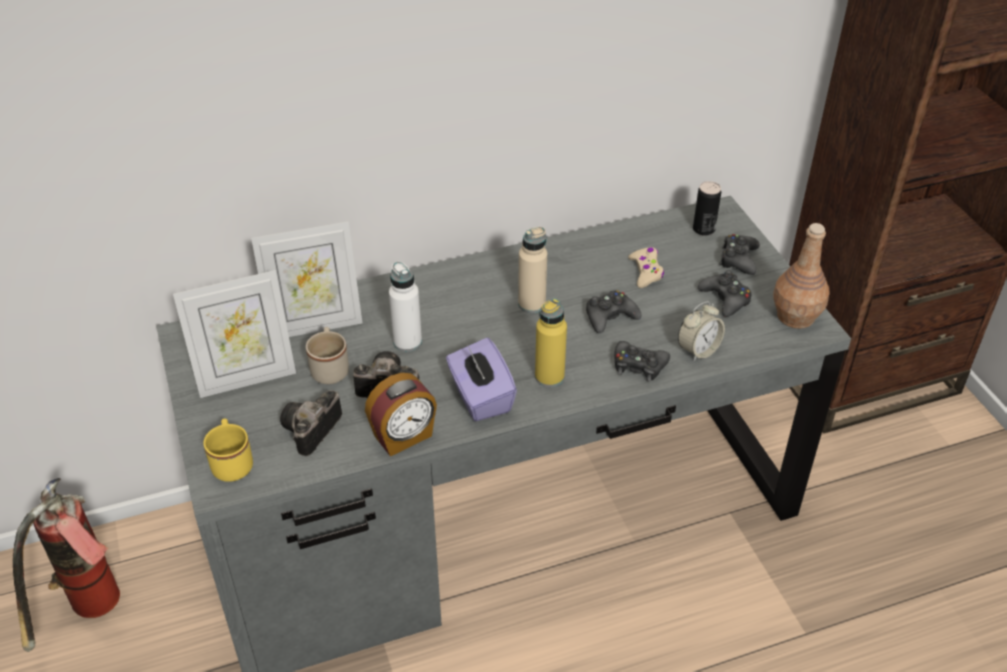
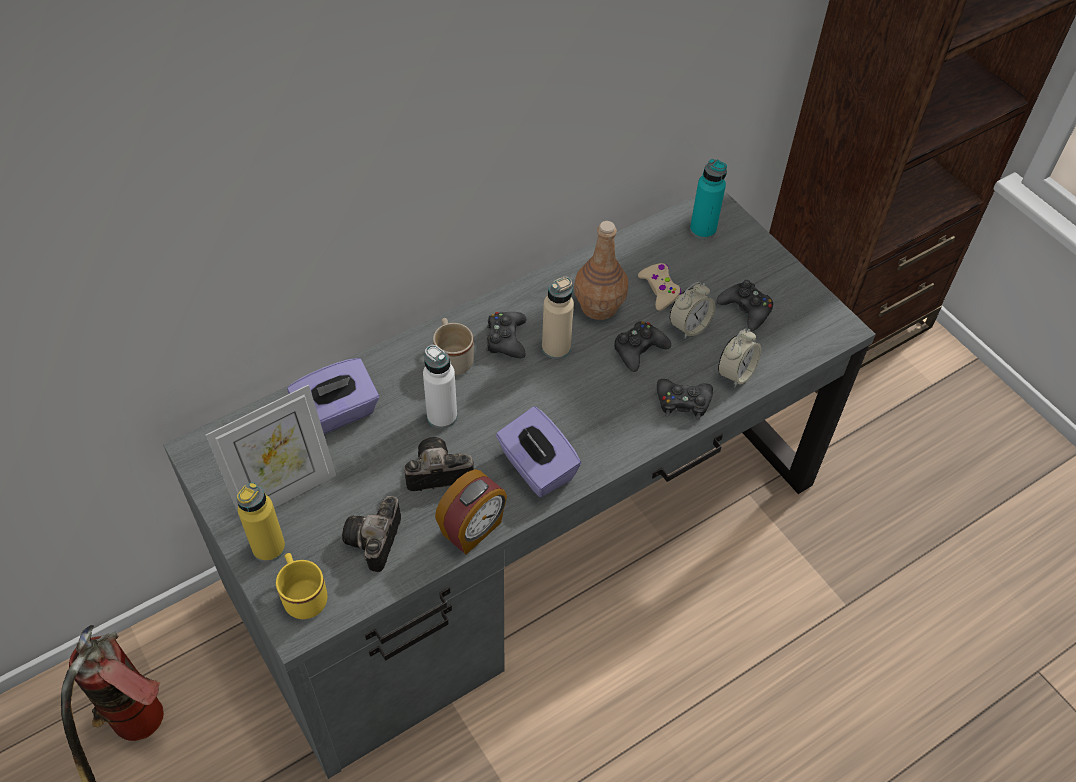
camera: 15 degrees left, 10 degrees up
(315, 325) = (338, 413): picture frame -> purple tissue box
(330, 368) = (370, 462): beige mug -> beige mug (452, 357)
(549, 377) = (598, 431): yellow bottle -> yellow bottle (269, 547)
(665, 305) = (689, 326): none -> alarm clock
(703, 229) = (703, 230): can -> turquoise bottle
(738, 259) = (746, 260): black game controller -> black game controller (506, 339)
(796, 316) = (818, 317): brown bottle -> brown bottle (599, 305)

